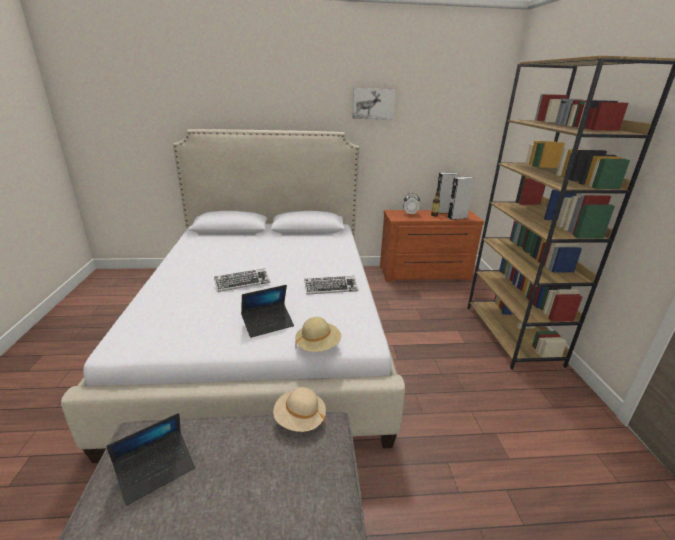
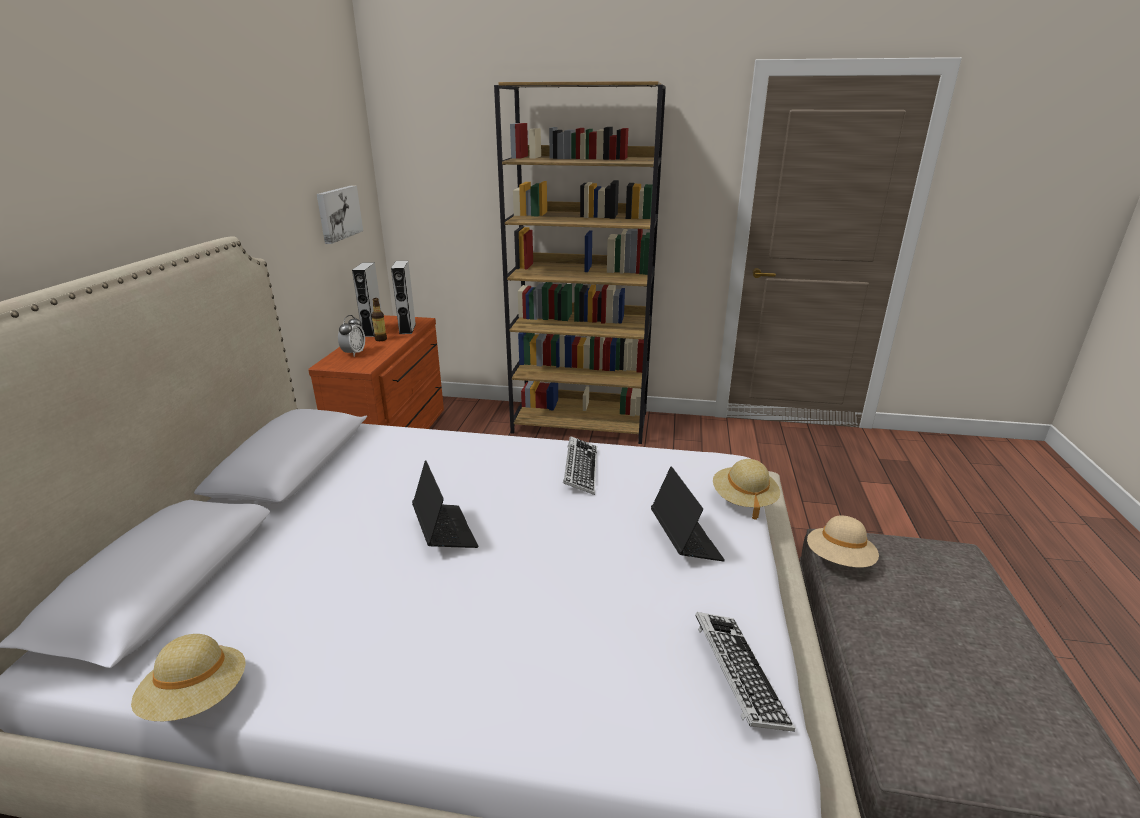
camera: 75 degrees left, 0 degrees up
(156, 470) = (972, 703): laptop -> laptop (444, 531)
(179, 245) = (197, 698): none -> beige hat
(242, 283) = (530, 563): keyboard -> keyboard (738, 674)
(373, 104) = (236, 166): picture -> picture (338, 213)

